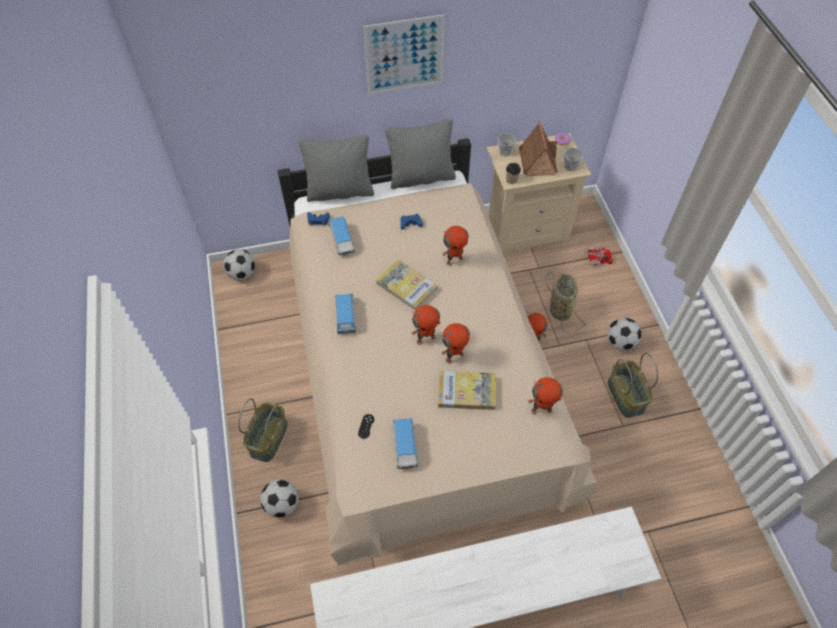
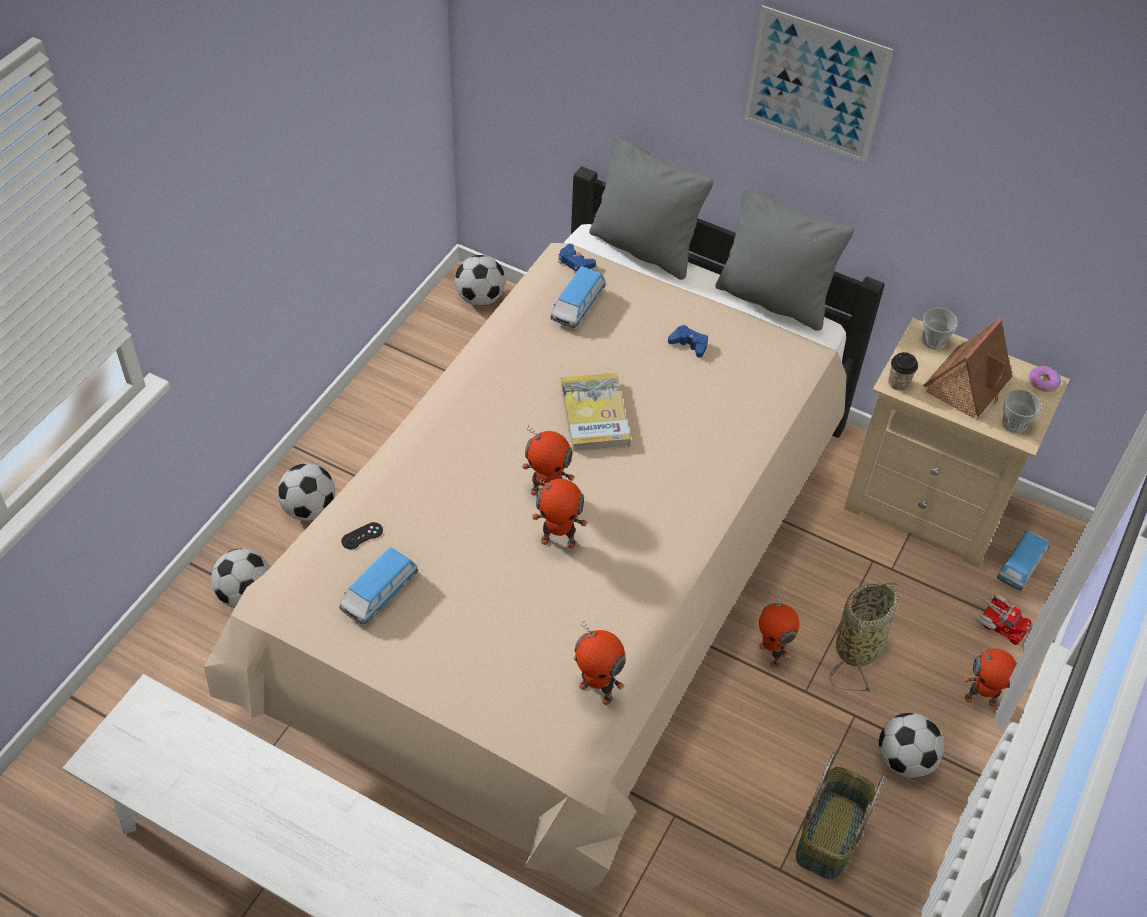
camera: 40 degrees right, 5 degrees down
(268, 438) = (310, 509): basket -> football
(345, 316) = (480, 395): toy car -> toy car (1021, 565)
(454, 260) = (695, 427): toy robot -> toy robot (980, 698)
(466, 392) = (524, 593): book -> none

